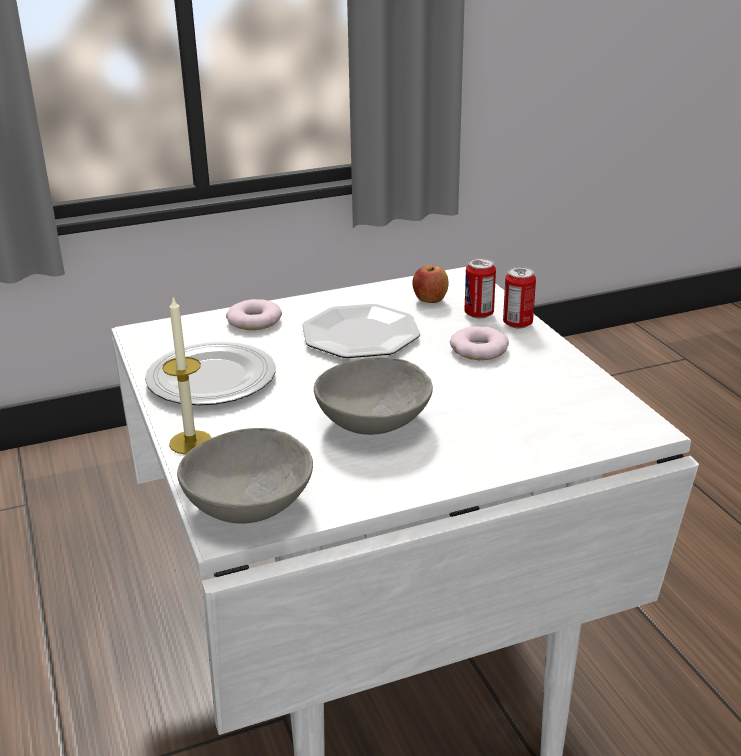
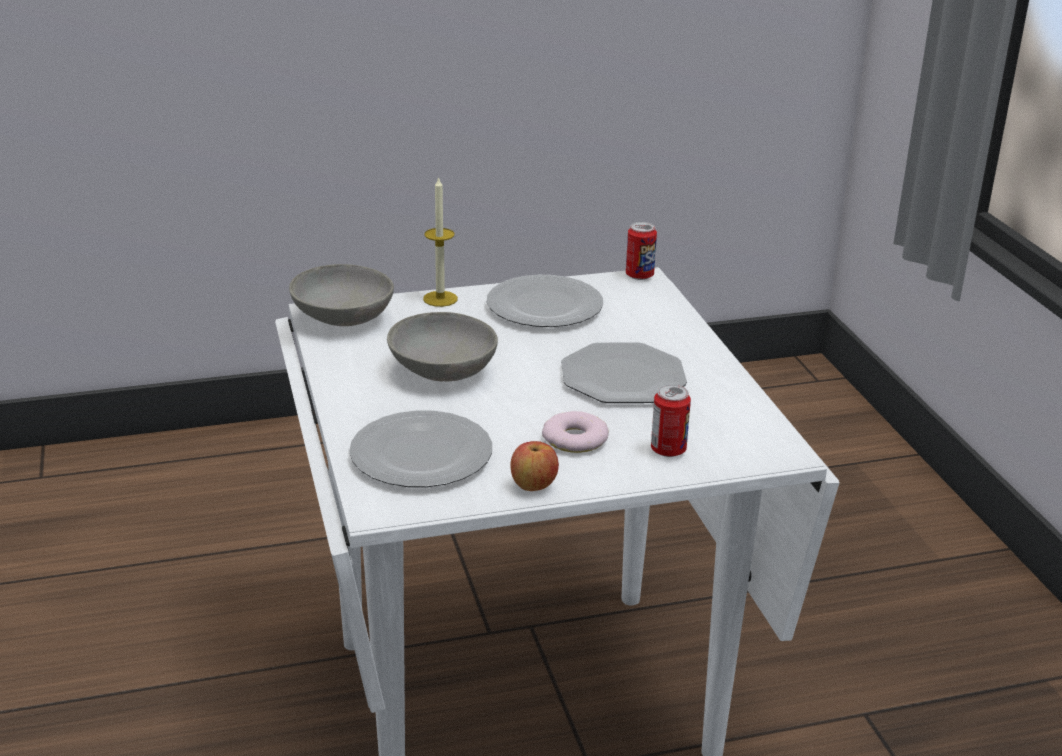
camera: 95 degrees right, 0 degrees up
(254, 321) = (663, 326): donut -> none
(430, 300) = (709, 423): apple -> apple (533, 485)
(517, 324) = (638, 472): can -> can (639, 276)
(542, 416) = (423, 455): none -> plate

